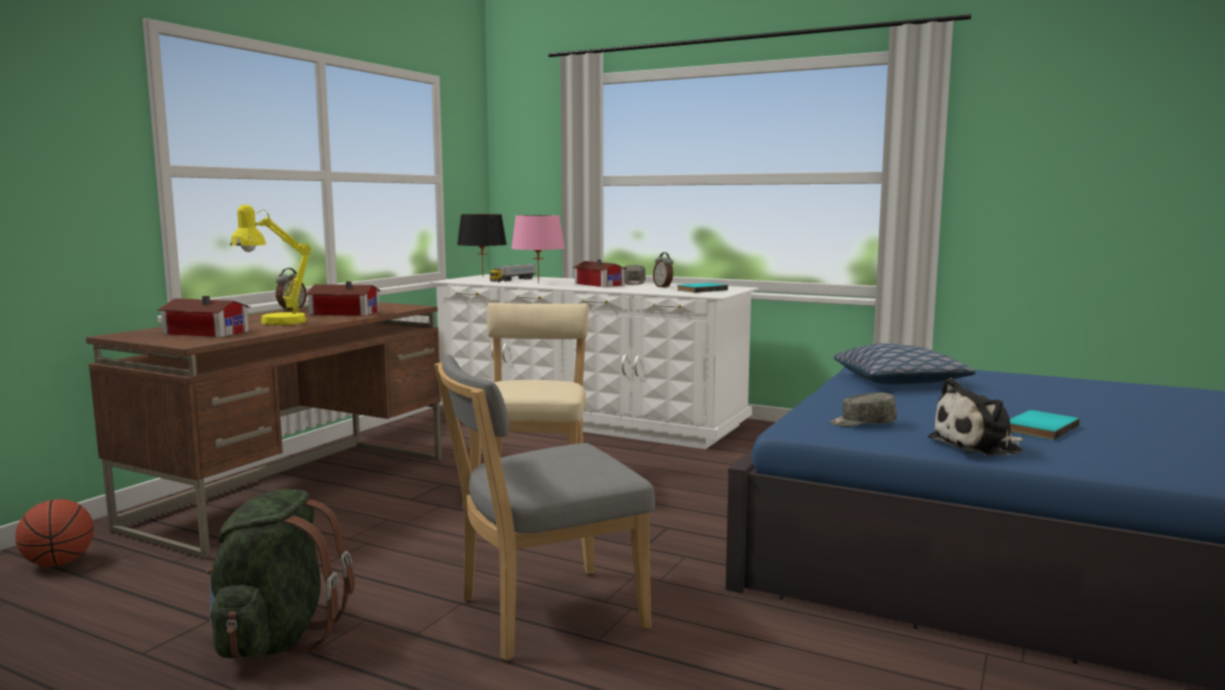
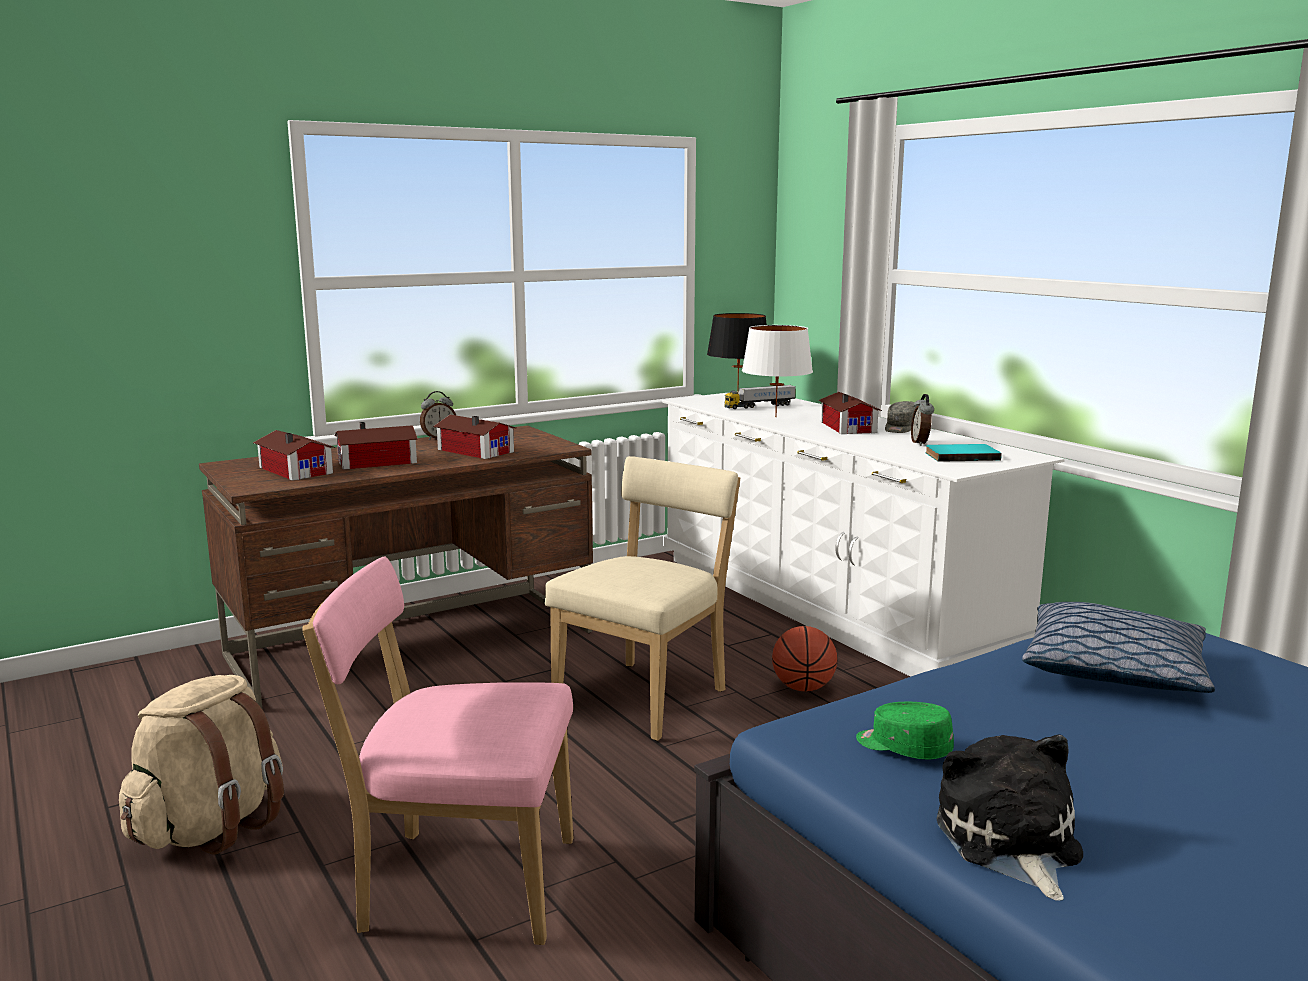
camera: 30 degrees right, 5 degrees up
(59, 563) = (154, 683): basketball -> basketball (803, 688)
(275, 323) = (379, 462): yellow table lamp -> toy house
(276, 638) = (211, 827): green backpack -> beige backpack
(538, 283) = (776, 417): pink table lamp -> white table lamp
(543, 615) = (459, 884): grey chair -> pink chair
(862, 423) = (903, 748): grey cap -> green cap
(979, 446) = (1009, 842): plush toy -> plush toy turned 75 degrees clockwise
(1038, 428) = (1181, 831): turquoise book -> none

